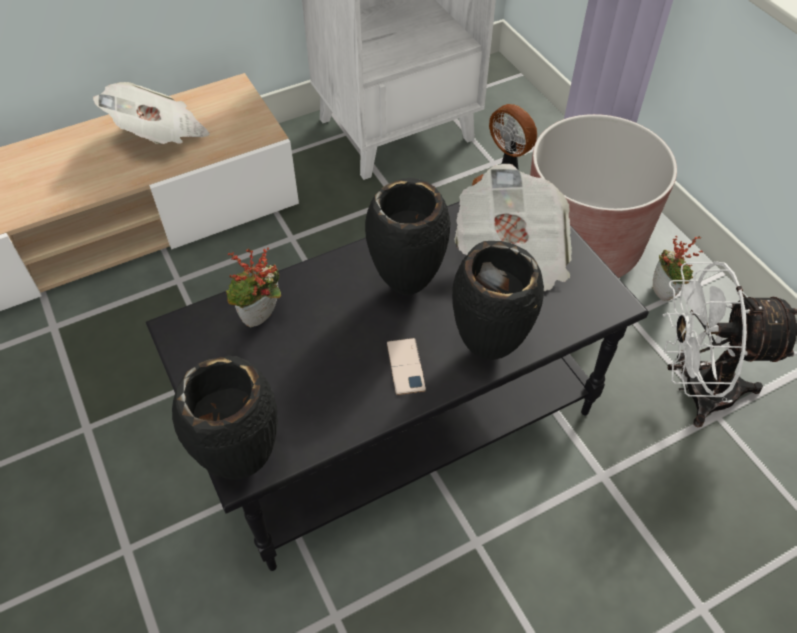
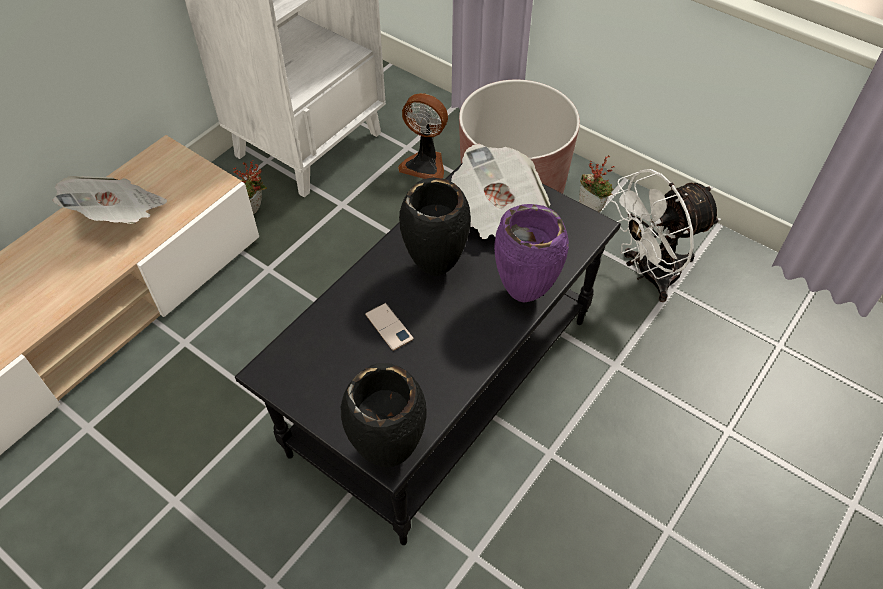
camera: 25 degrees left, 0 degrees up
(262, 321) = (335, 338): potted plant -> potted plant (256, 209)
(405, 366) = (470, 330): phone -> phone (389, 327)
(489, 351) = (525, 295): black vase -> purple vase

